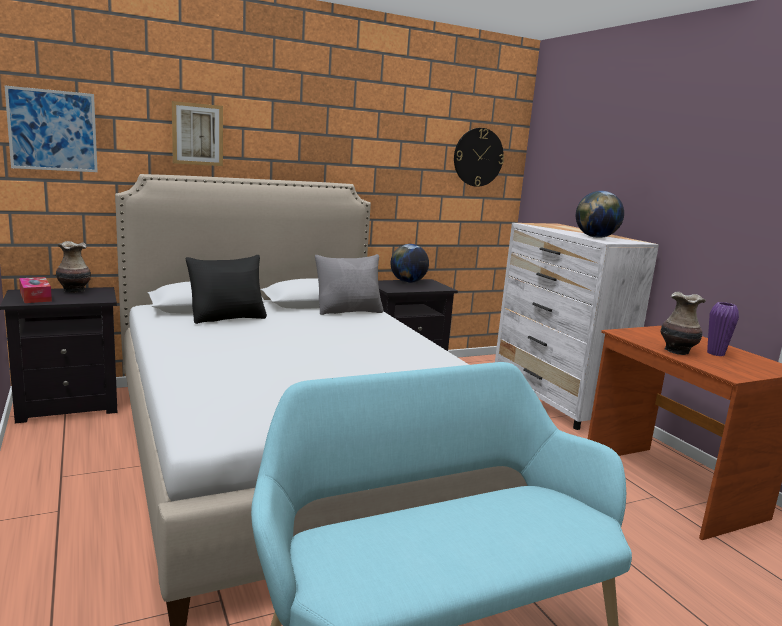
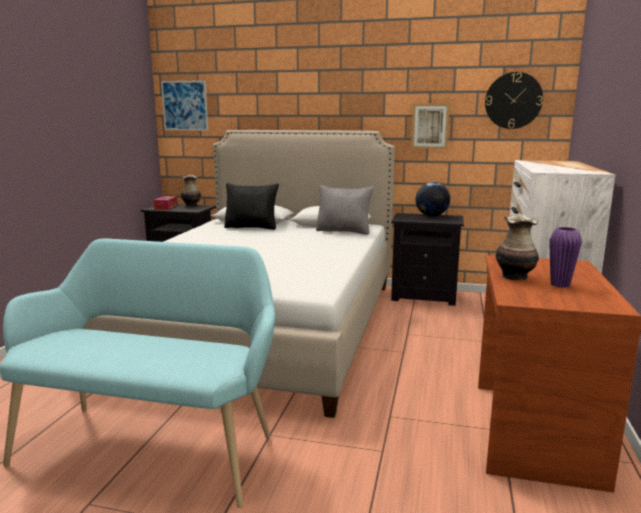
camera: 40 degrees right, 0 degrees up
(197, 134) = (266, 100): picture -> picture (430, 126)
(595, 237) = (551, 169): globe -> none

